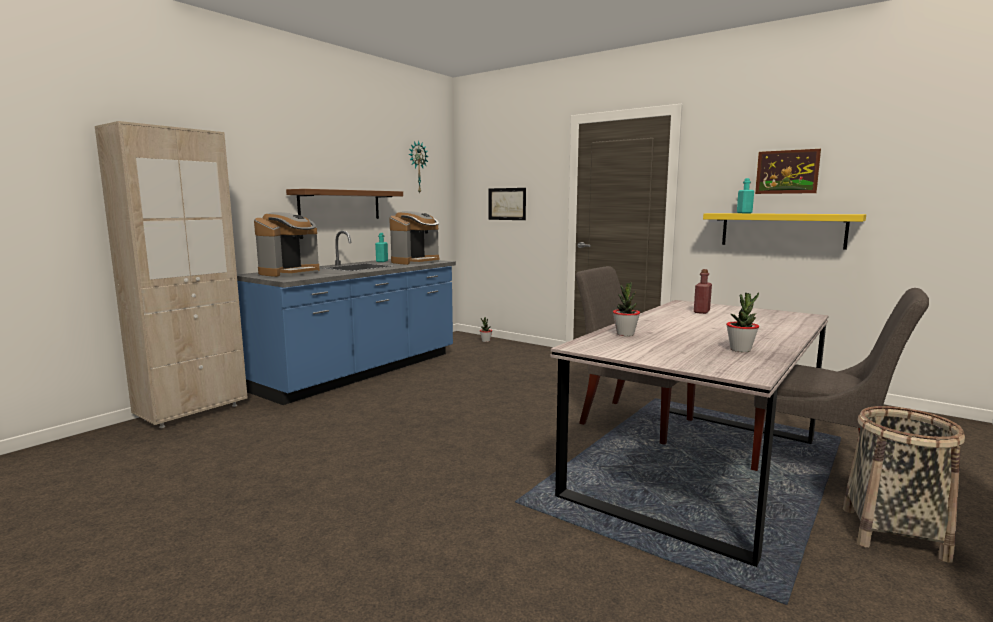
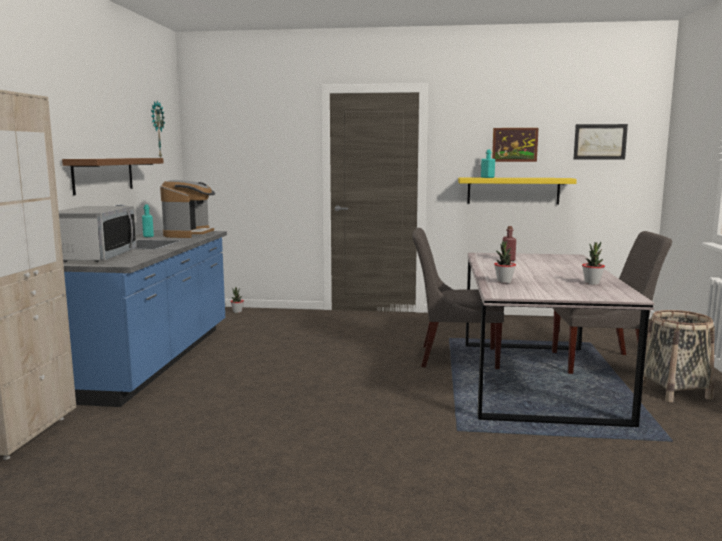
camera: 30 degrees left, 0 degrees up
(290, 273) = (95, 257): coffee machine -> microwave
(507, 204) = (250, 169): picture -> picture (600, 141)

